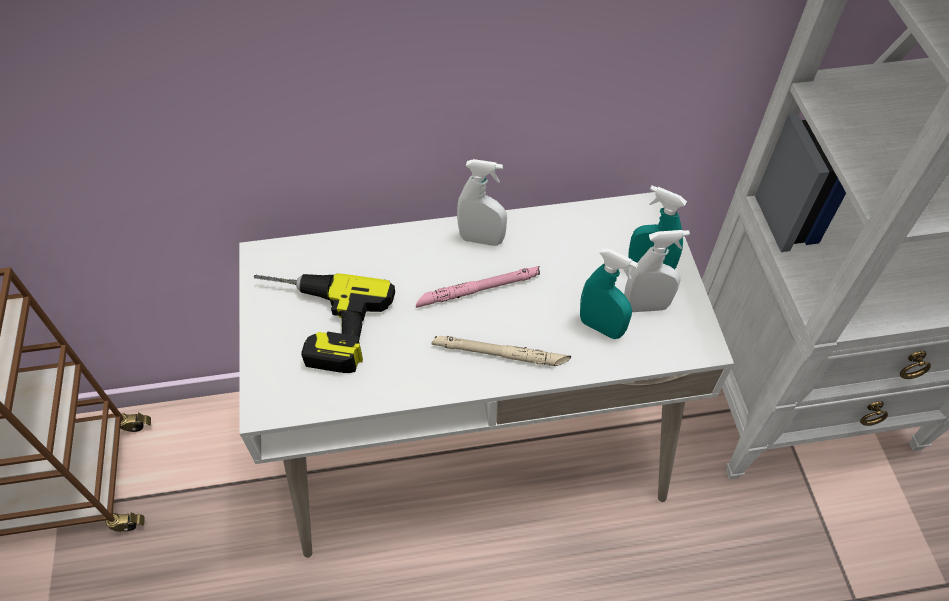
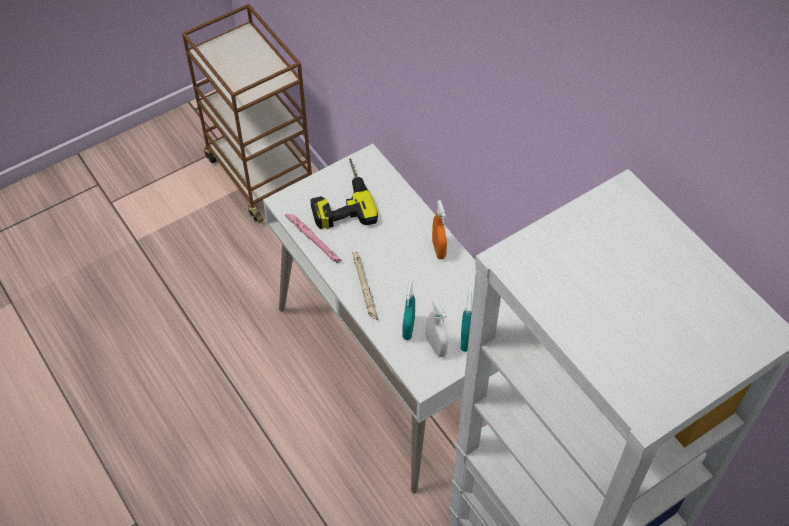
camera: 65 degrees right, 0 degrees up
(478, 290) = (401, 261): pink flashlight -> pink flashlight (313, 240)
(481, 239) = (438, 249): white spray bottle -> orange spray bottle

